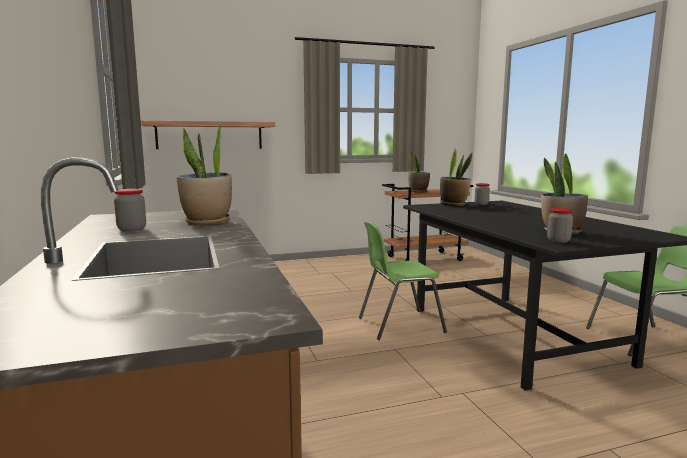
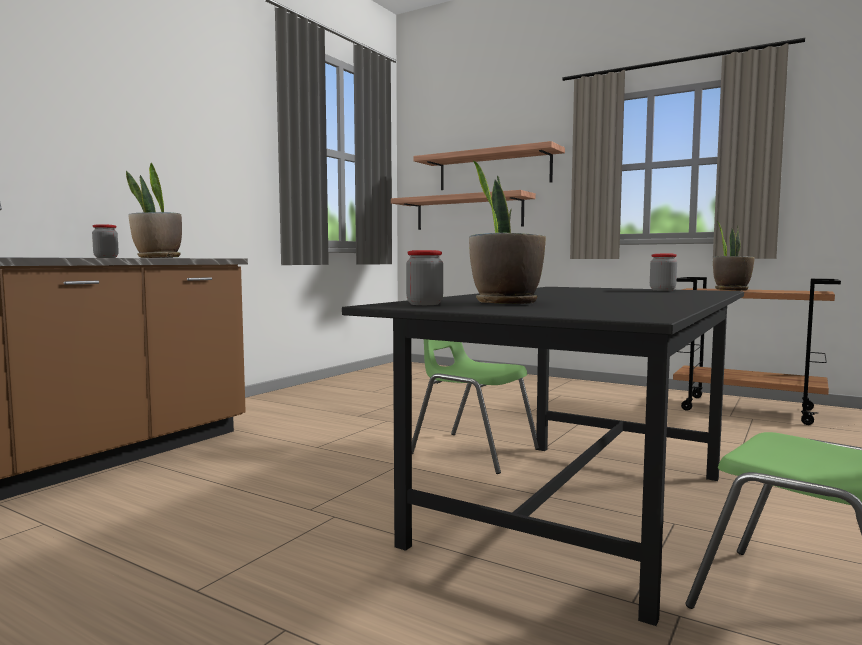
camera: 50 degrees right, 5 degrees down
(232, 101) = (494, 170): none -> shelf
(454, 204) = (614, 288): potted plant -> none

